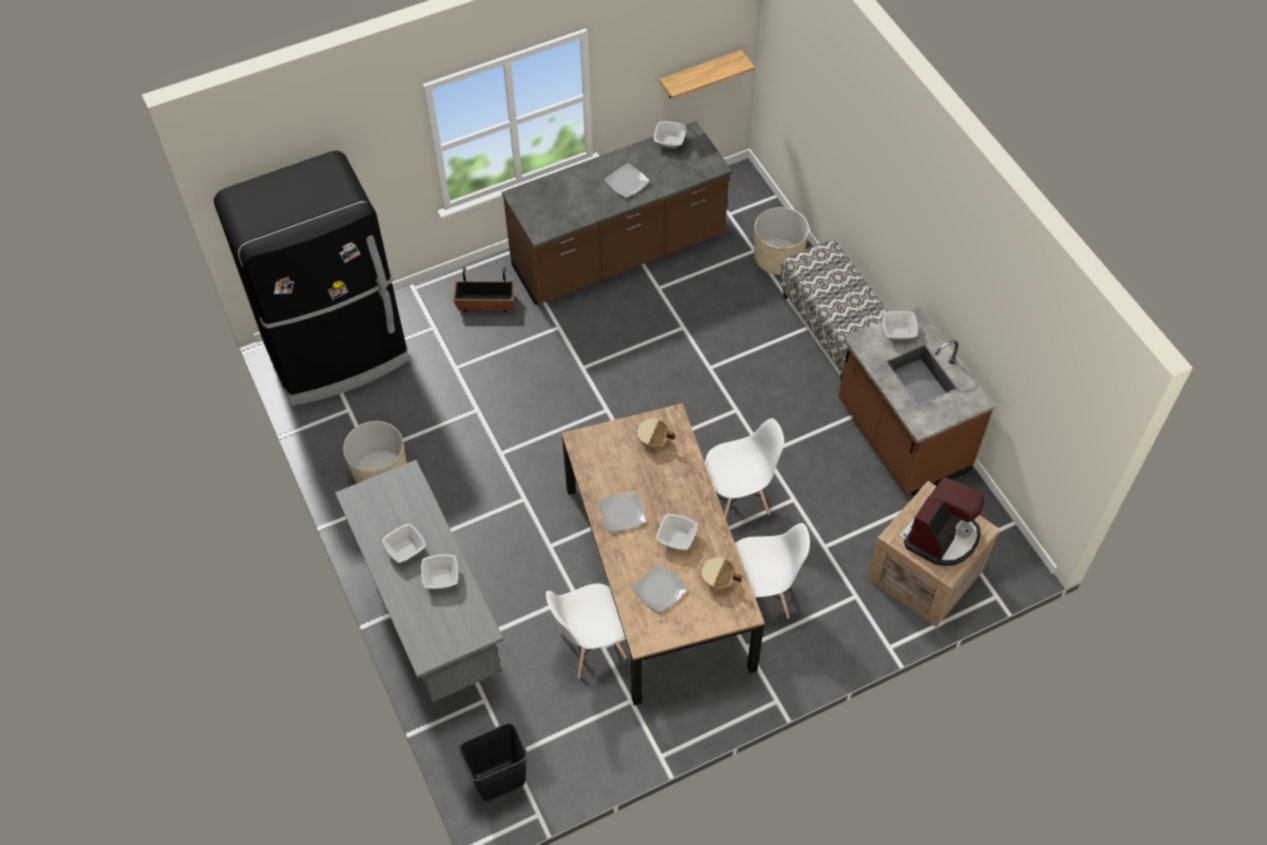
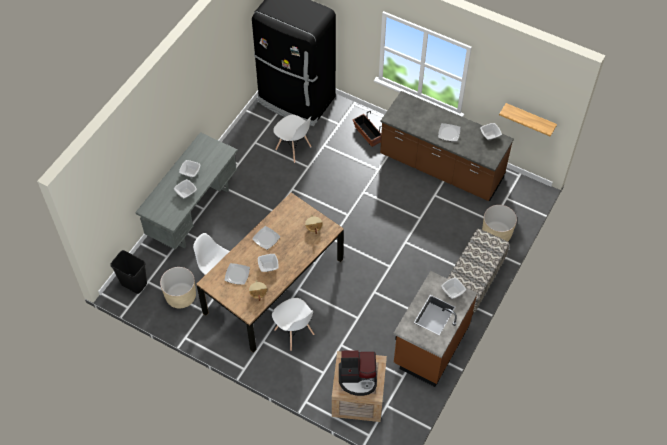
camera: 55 degrees right, 0 degrees up
(381, 474) = (247, 153): beige planter -> beige planter (181, 296)
(739, 499) = (340, 295): white chair -> white chair (293, 148)

